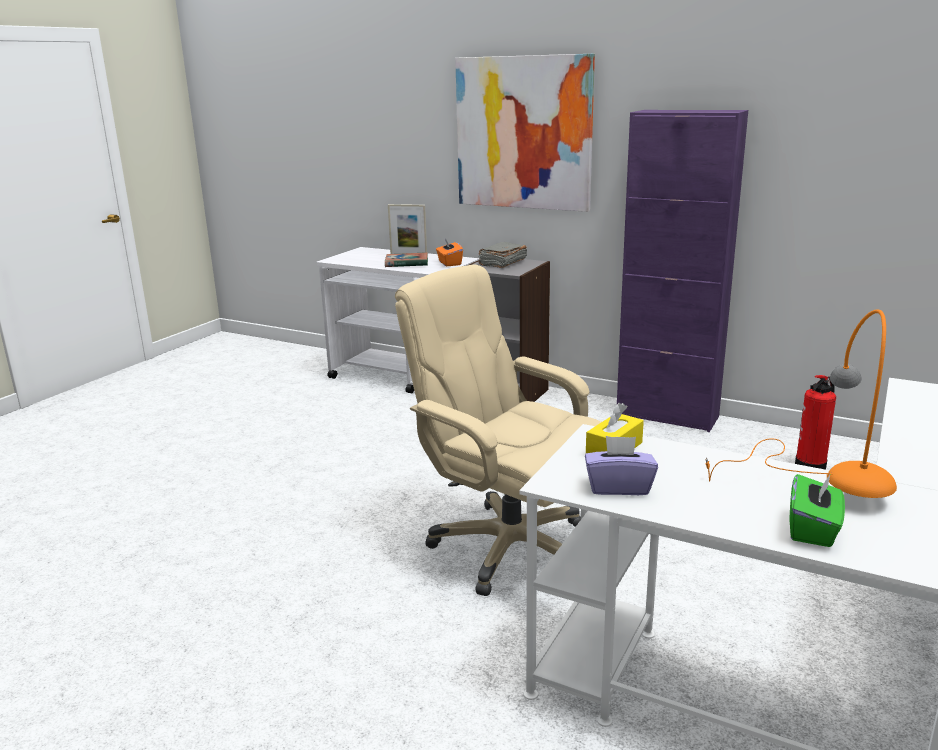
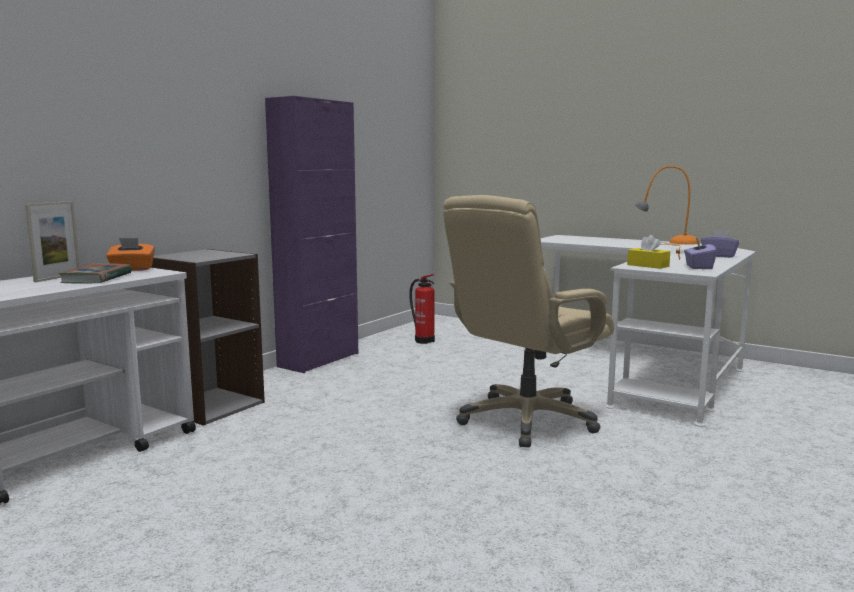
camera: 85 degrees left, 10 degrees down
(502, 263) = (191, 255): grey book -> none
(523, 133) = (161, 113): picture -> none
(813, 529) = (719, 256): green tissue box -> purple tissue box

